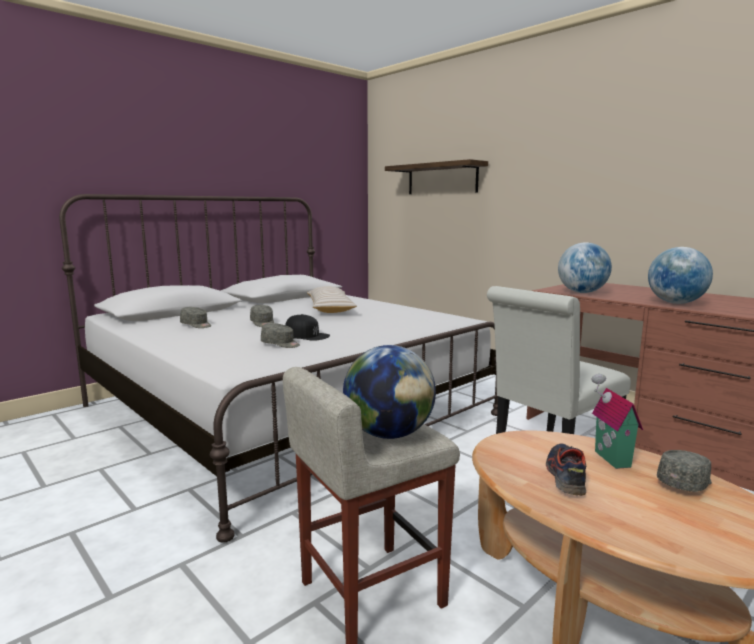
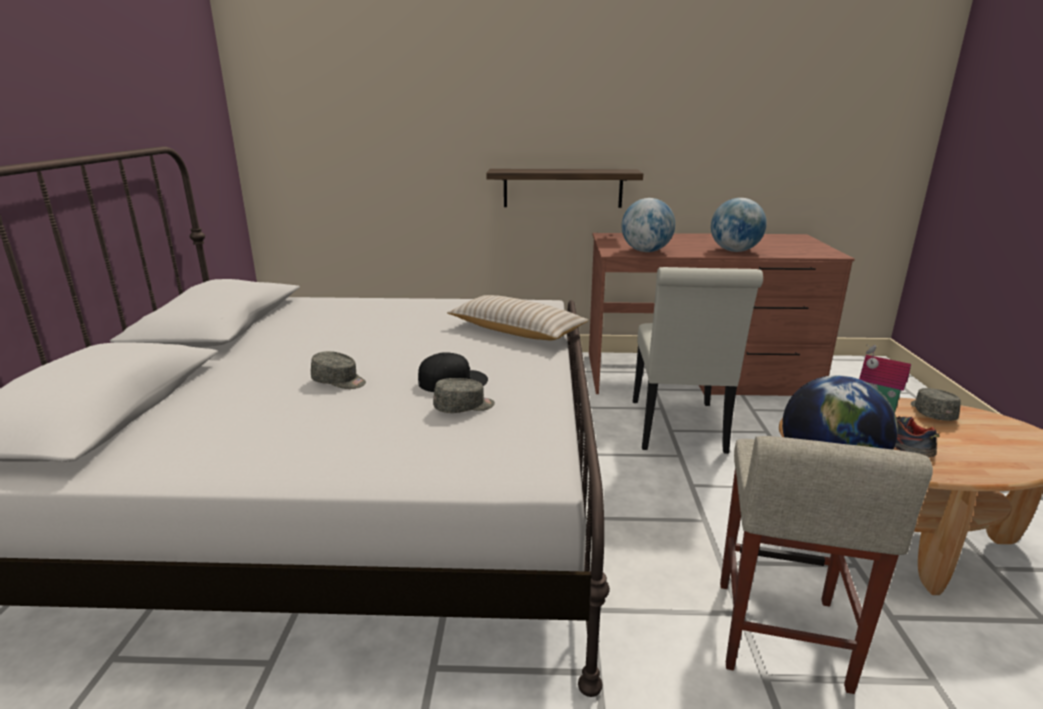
camera: 45 degrees left, 10 degrees up
(196, 325) = (241, 420): grey cap -> none
(330, 309) = (358, 328): beige pillow -> beige pillow (517, 331)
(442, 179) = (382, 110): shelf -> shelf (563, 188)

